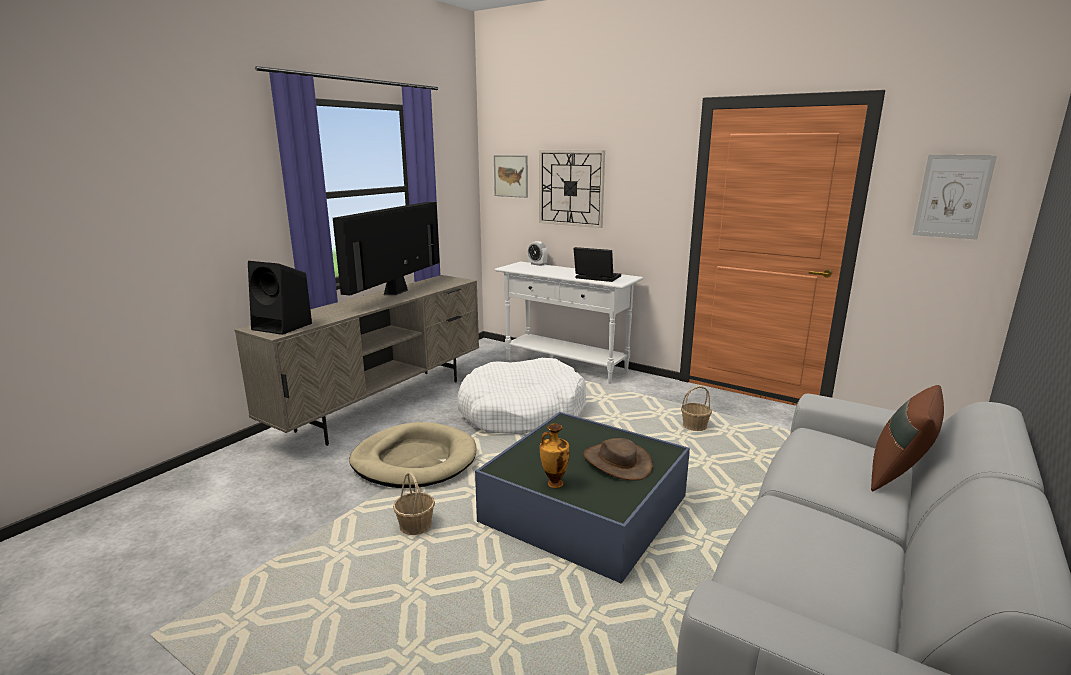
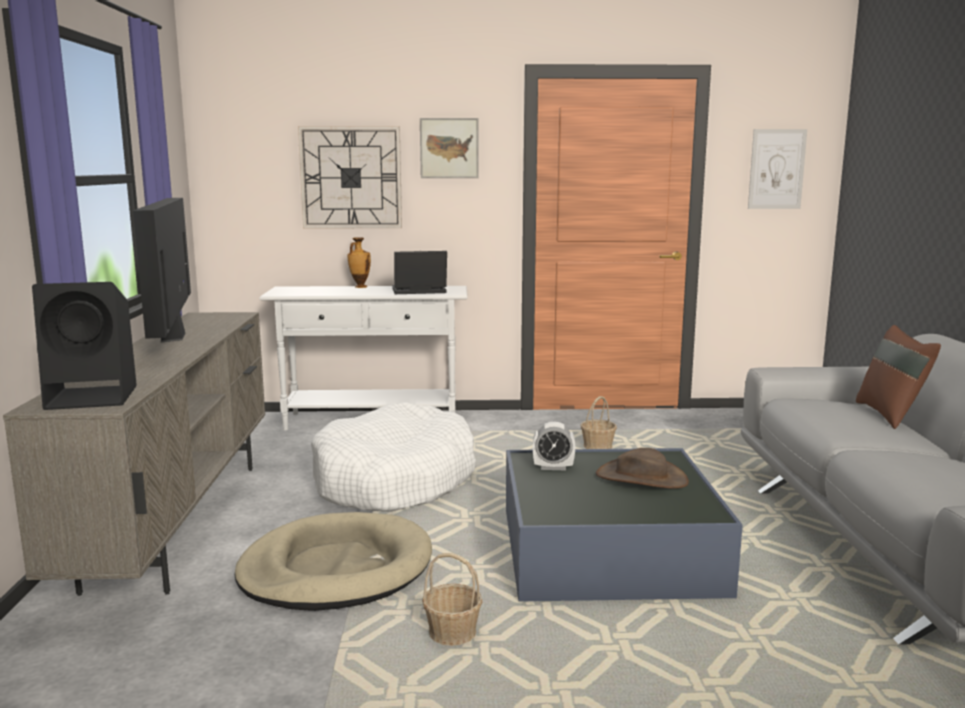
camera: 35 degrees left, 5 degrees down
(511, 176) = (248, 164): picture -> picture (449, 148)
(537, 264) = (308, 287): alarm clock -> alarm clock (553, 467)
(554, 483) = (618, 513): vase -> vase (360, 287)

